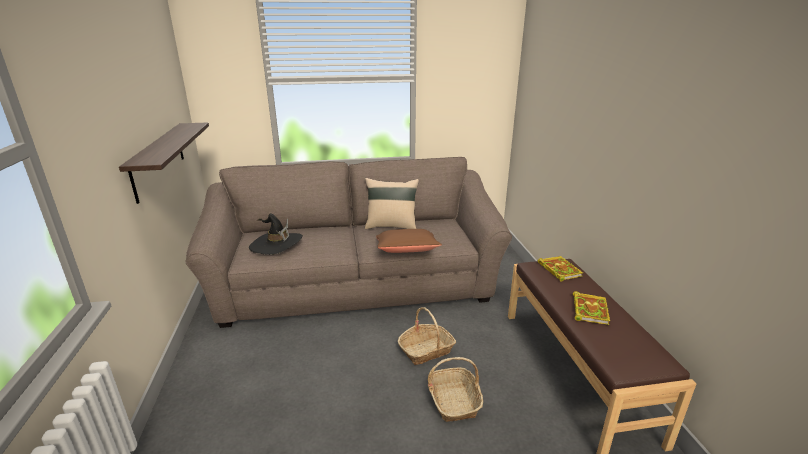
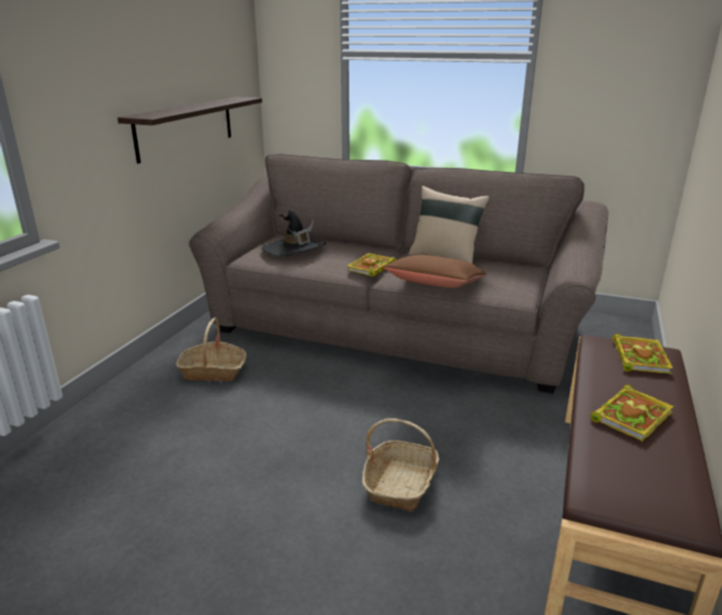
camera: 30 degrees right, 0 degrees up
(349, 247) = (371, 268): none -> book
(426, 350) = (415, 420): basket -> basket (213, 371)

